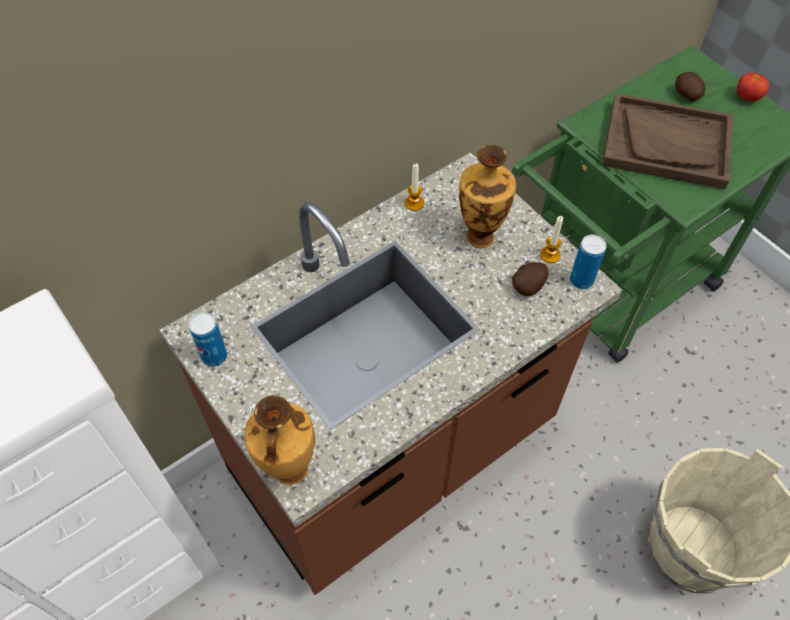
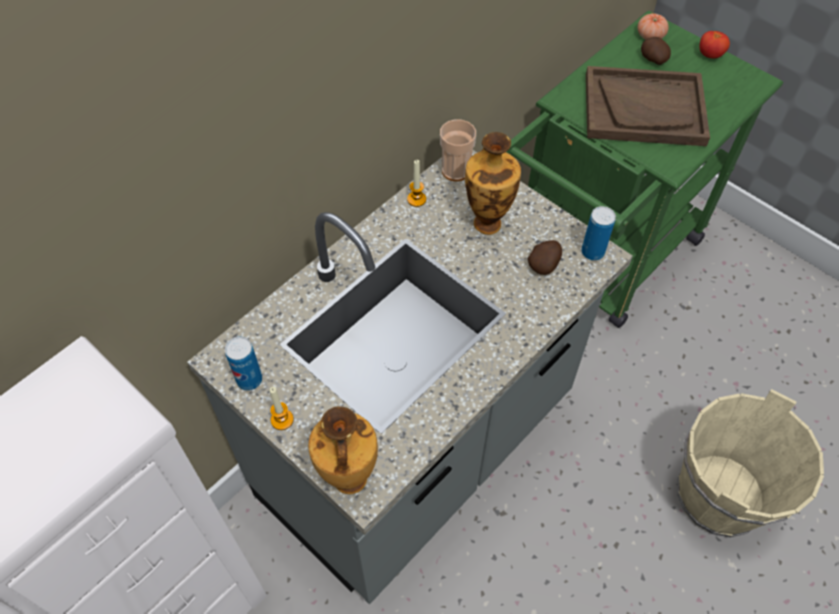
camera: 10 degrees left, 0 degrees up
(394, 452) = (418, 450): brown counter -> grey counter
(459, 180) = (455, 171): none -> cup
(550, 255) = (558, 232): candle -> candle (282, 420)
(688, 71) = (650, 36): none -> tomato

